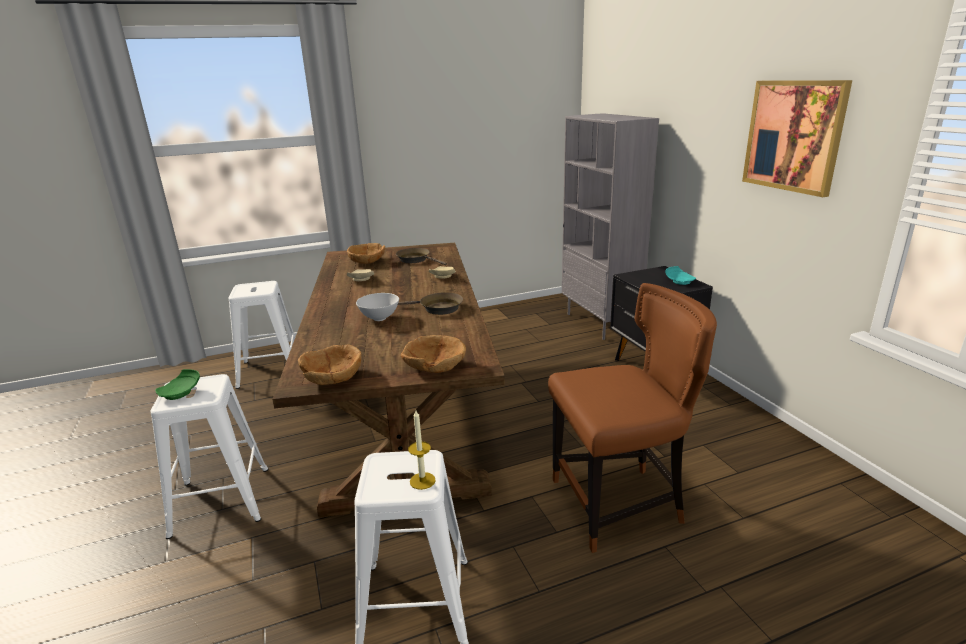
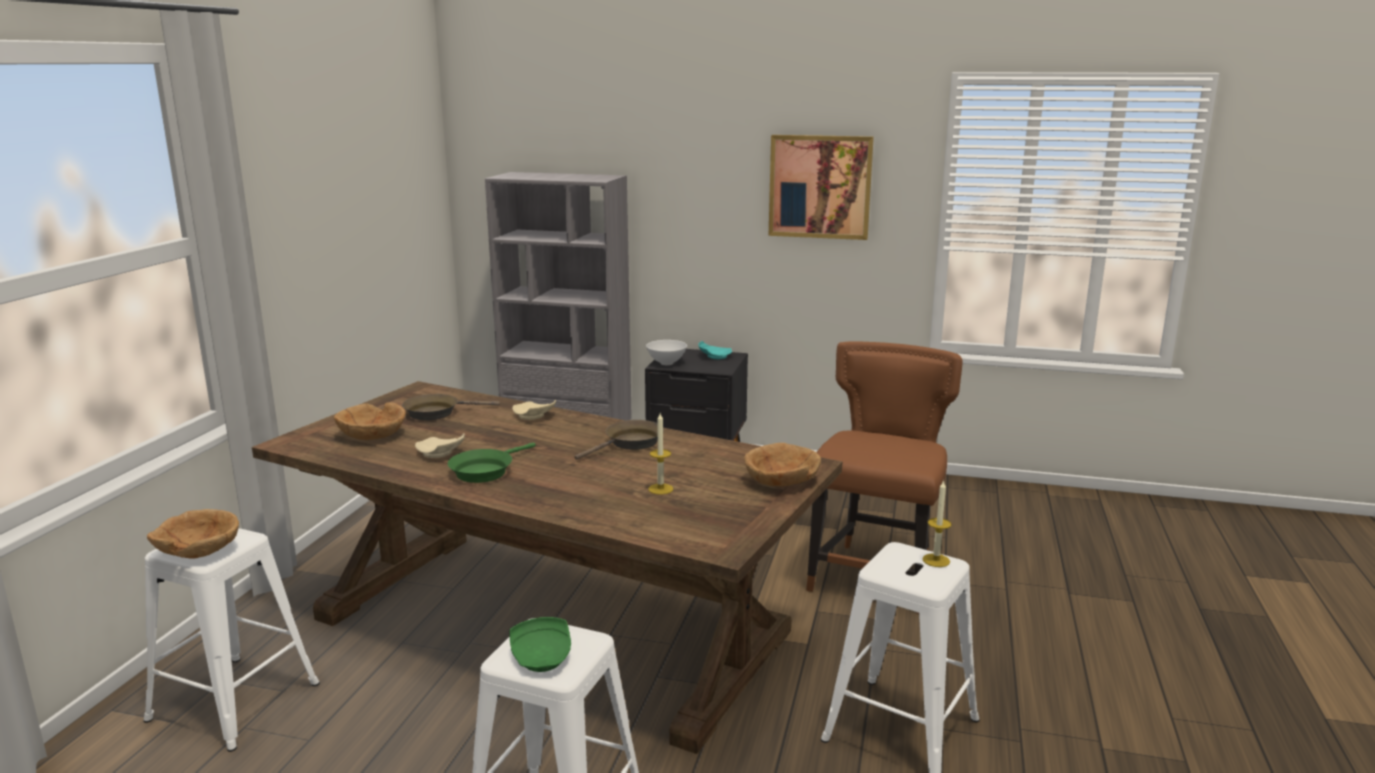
camera: 55 degrees left, 5 degrees down
(333, 377) = (732, 529): brown bowl -> brown bowl (197, 550)
(350, 294) = (485, 471): none -> green frying pan
(375, 338) = (660, 489): none -> candle
(379, 318) = (603, 474): white bowl -> white bowl (666, 363)

